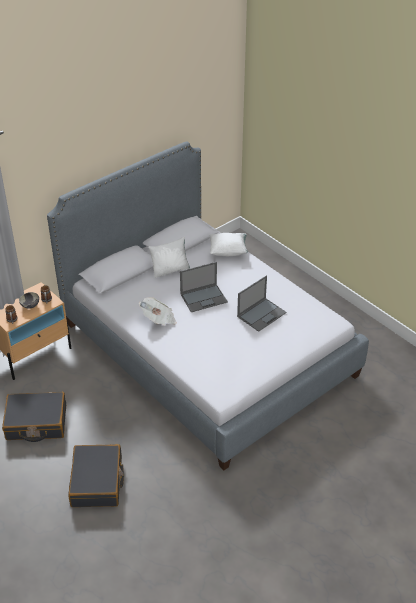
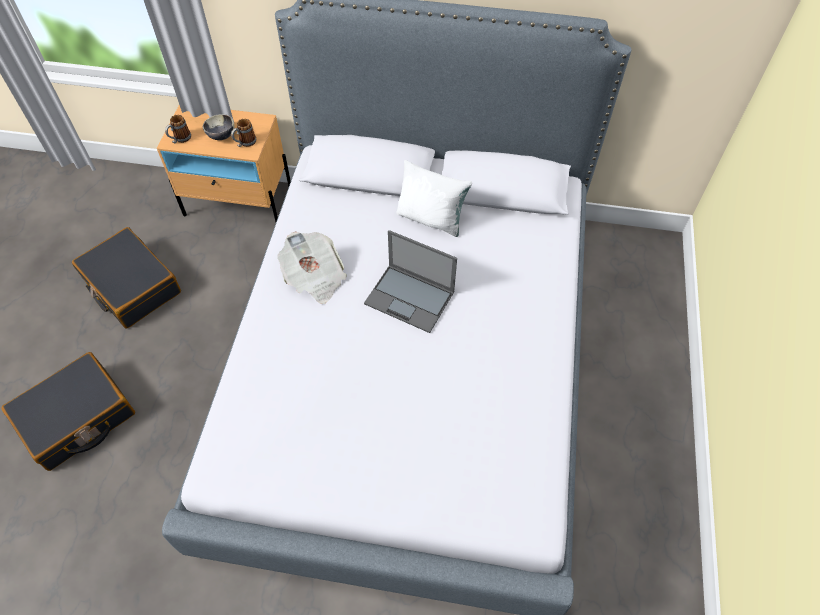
camera: 50 degrees right, 15 degrees up
(228, 251) = (545, 255): white pillow -> none
(262, 314) = (448, 397): laptop -> none

